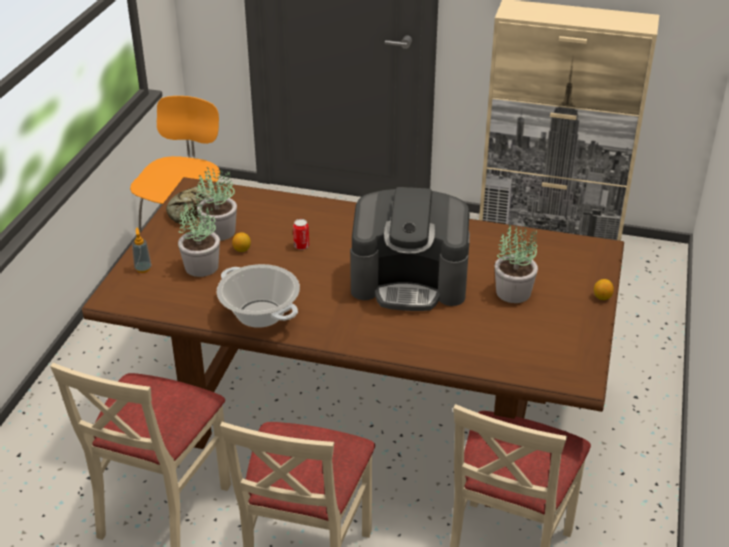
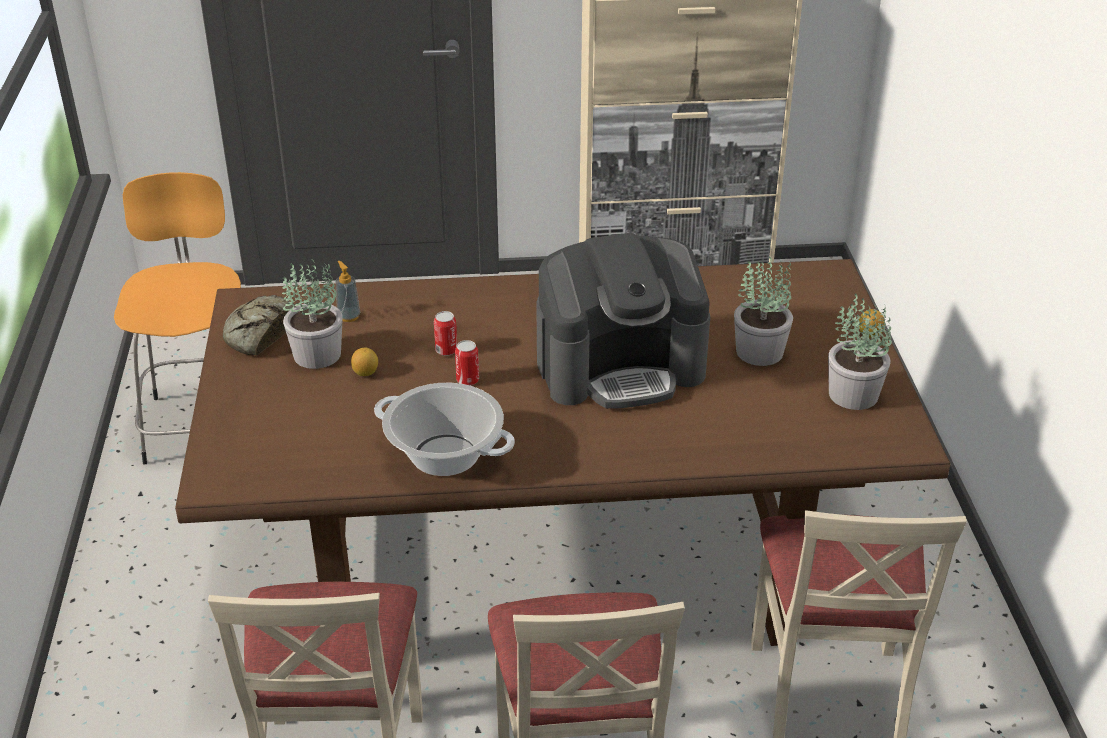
camera: 20 degrees left, 0 degrees up
(143, 268) = (236, 430): soap dispenser -> soap dispenser (349, 316)
(201, 266) = (320, 408): potted plant -> potted plant (852, 394)
(303, 268) = (467, 380): none -> can

